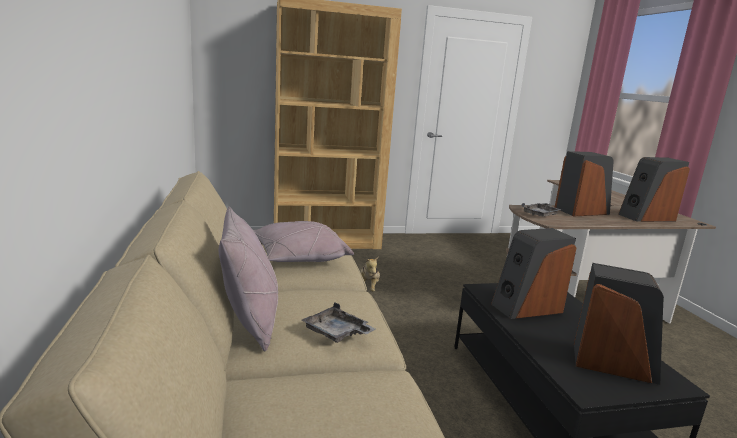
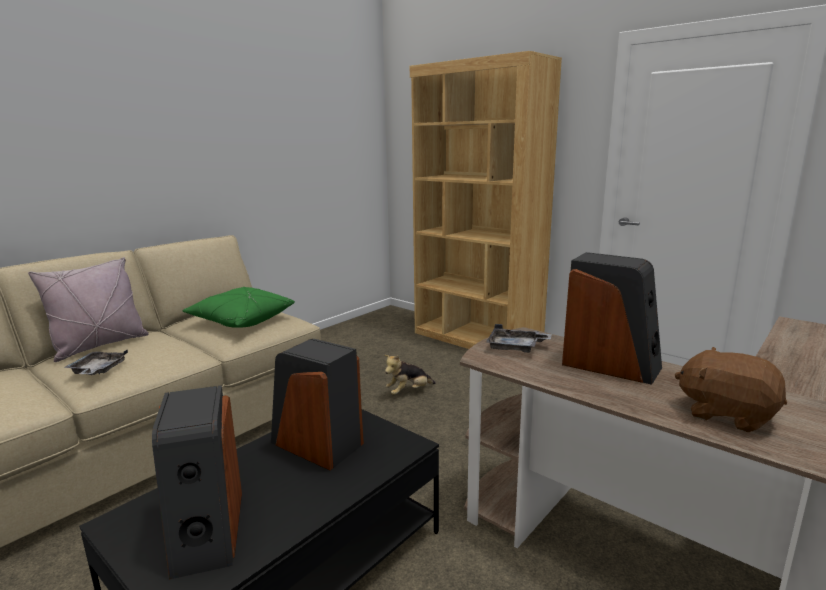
camera: 55 degrees right, 0 degrees up
(299, 257) = (241, 321): purple pillow -> green pillow
(646, 217) = (726, 414): speaker -> brown plush toy

